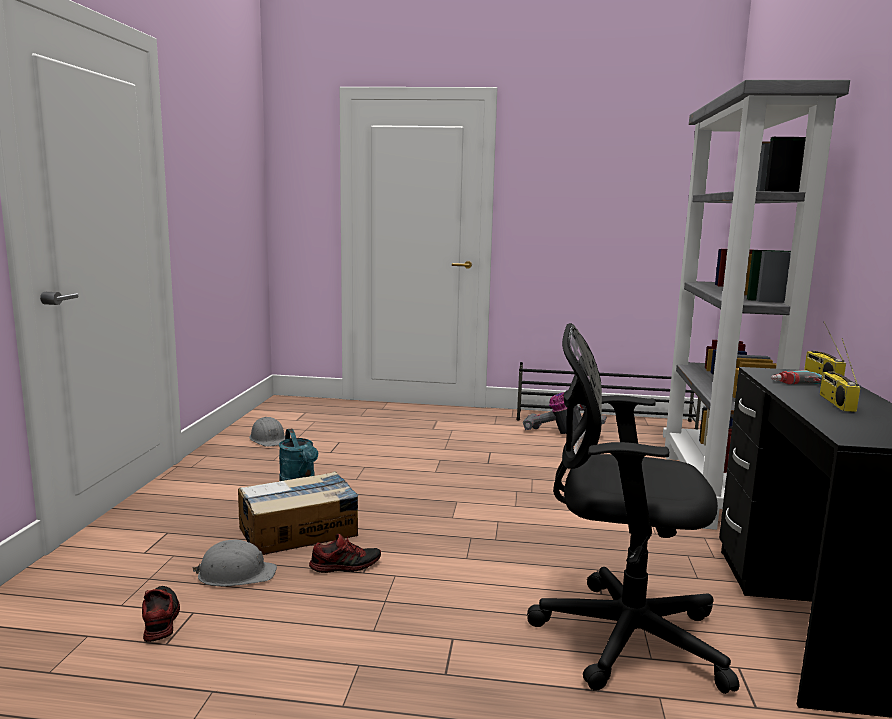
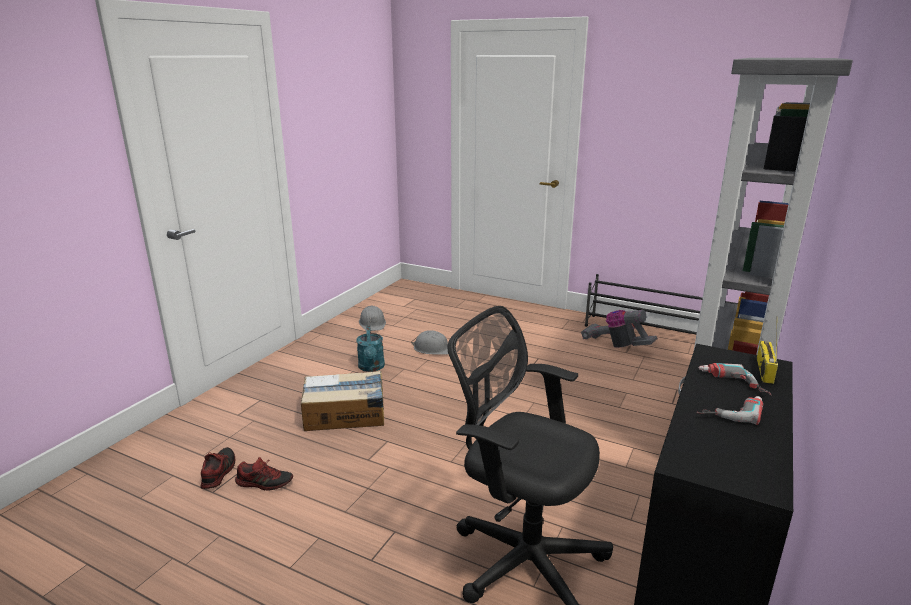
camera: 20 degrees right, 10 degrees up
(236, 574) = (283, 444): grey hard hat -> grey hard hat (433, 349)
(345, 565) = (359, 451): shoe -> shoe (265, 482)
(835, 402) = (729, 410): radio -> power drill

